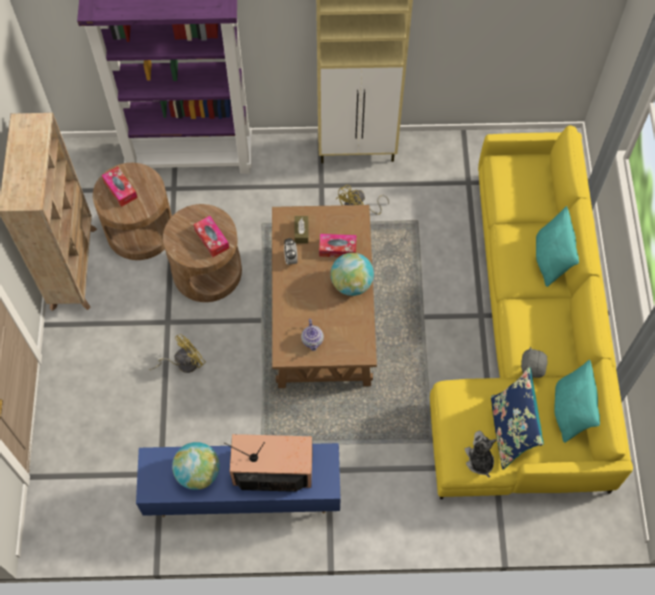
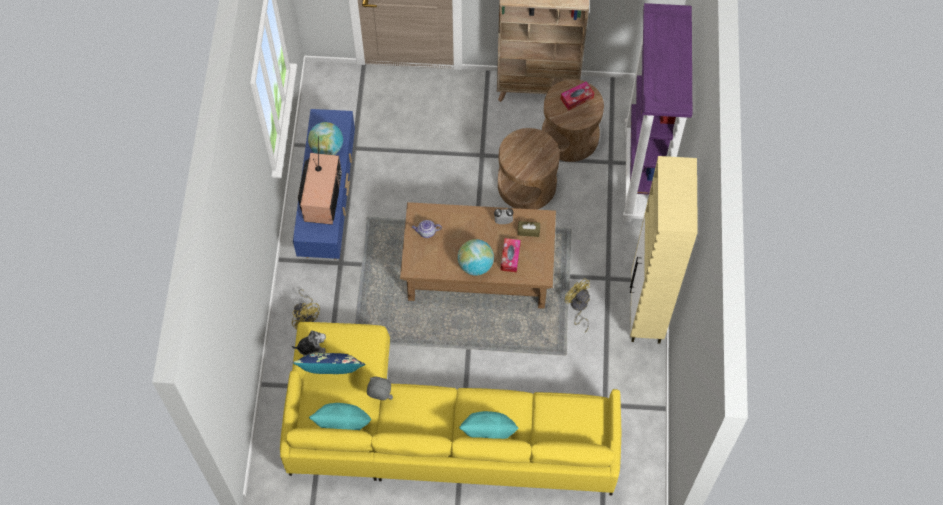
camera: 95 degrees right, 0 degrees up
(183, 363) = (444, 165): yellow fan -> yellow fan (306, 316)
(212, 239) = (524, 162): tissue box -> none

